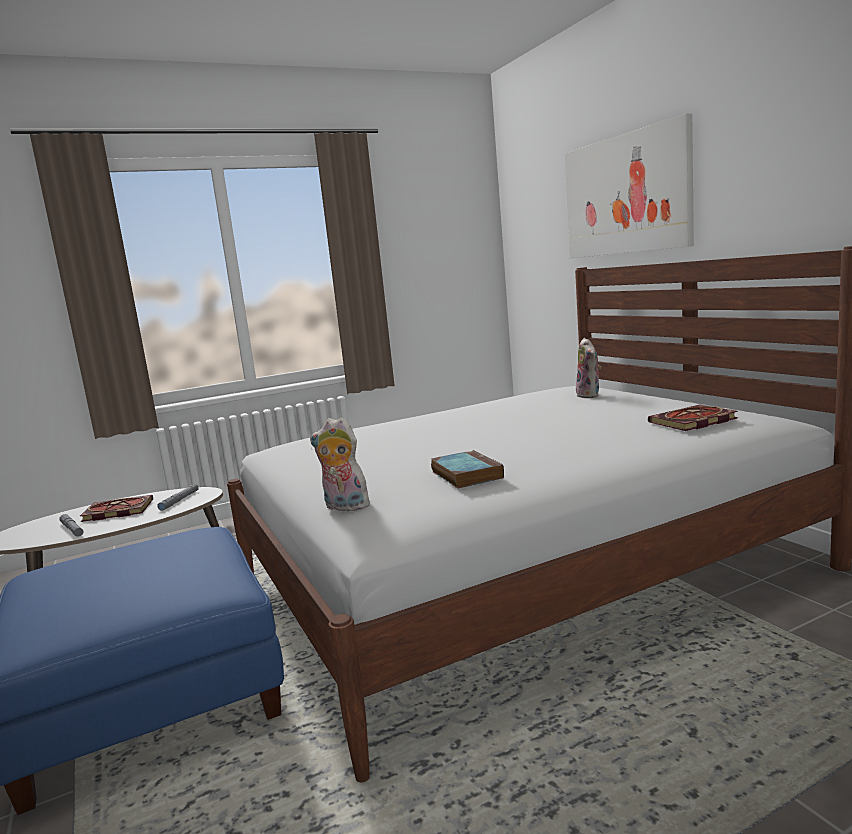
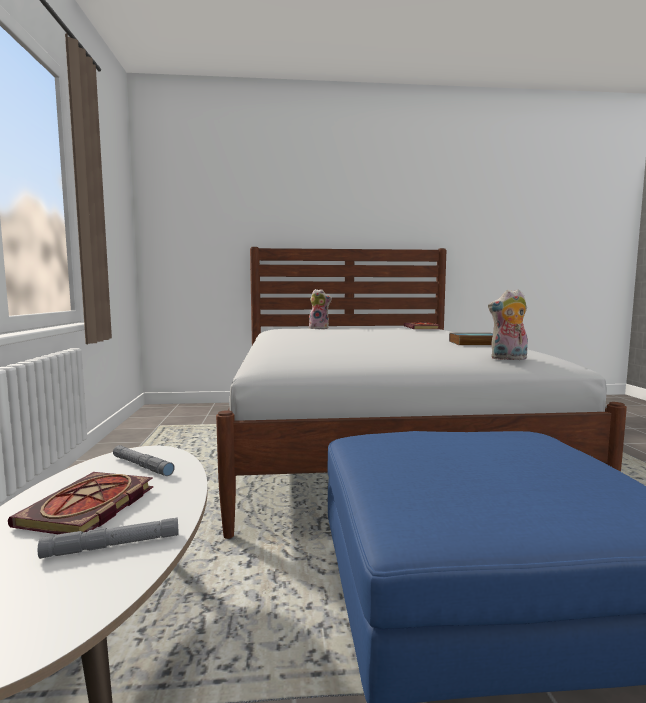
camera: 70 degrees left, 5 degrees down
(344, 507) = (508, 359): plush toy -> plush toy turned 45 degrees clockwise
(625, 195) = (290, 203): picture -> none

